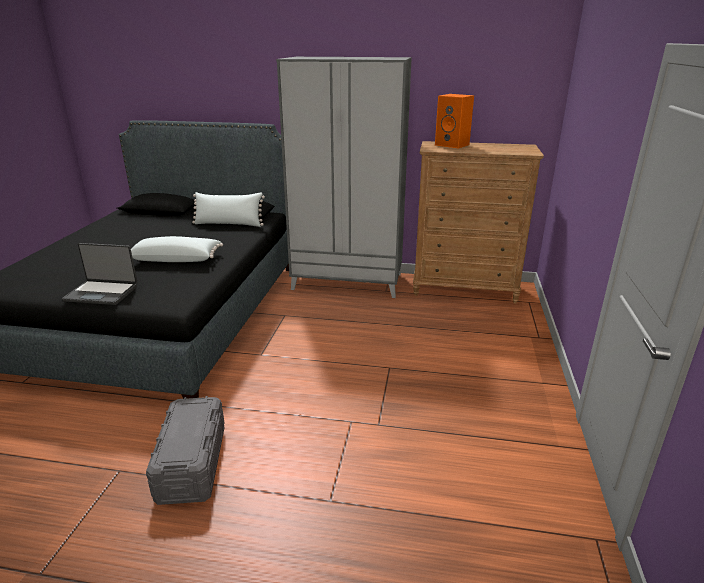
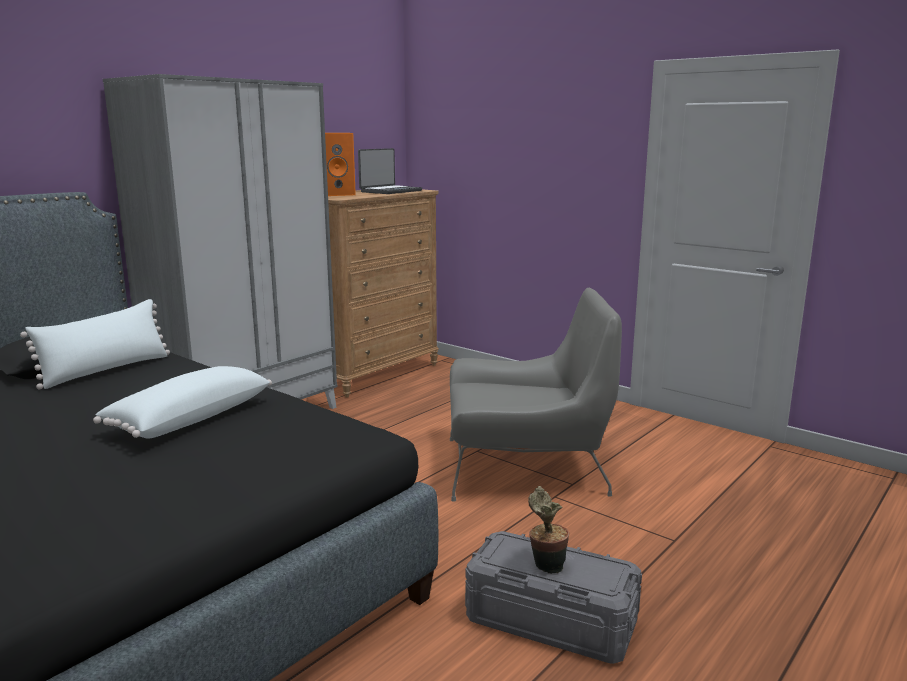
camera: 60 degrees left, 10 degrees down
(102, 293) = (237, 484): laptop -> laptop (390, 191)
(181, 427) = (545, 566): none -> potted plant
(384, 395) = (525, 467): none -> grey armchair

